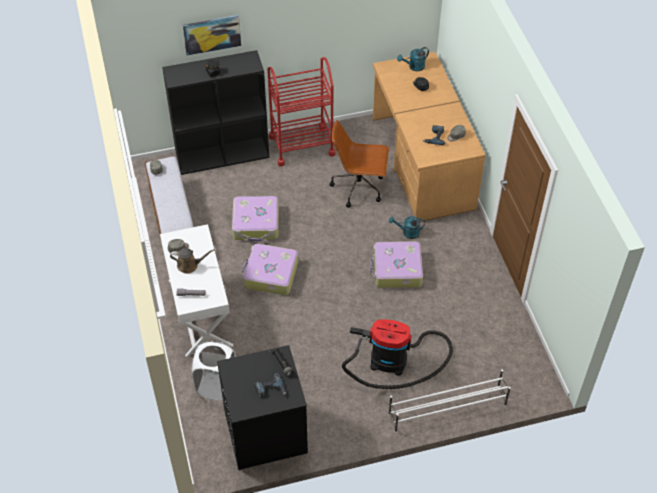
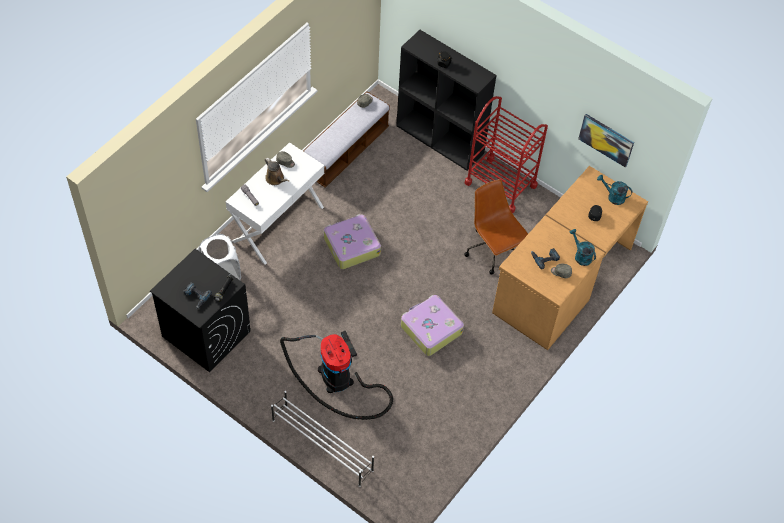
camera: 50 degrees right, 5 degrees up
(212, 34) = (465, 33): picture -> picture (606, 139)
(256, 224) = (392, 205): suitcase -> none
(407, 232) = (476, 314): turquoise watering can -> turquoise watering can (580, 255)

